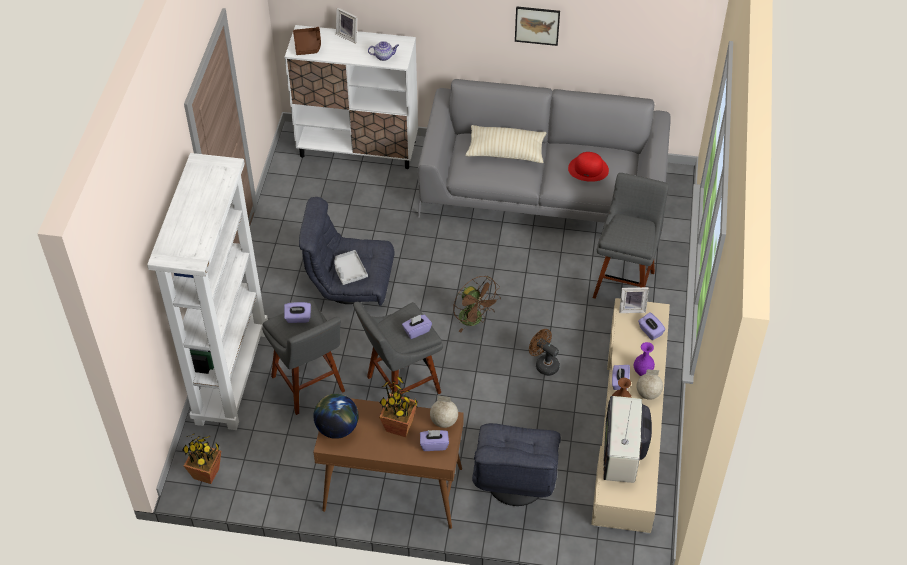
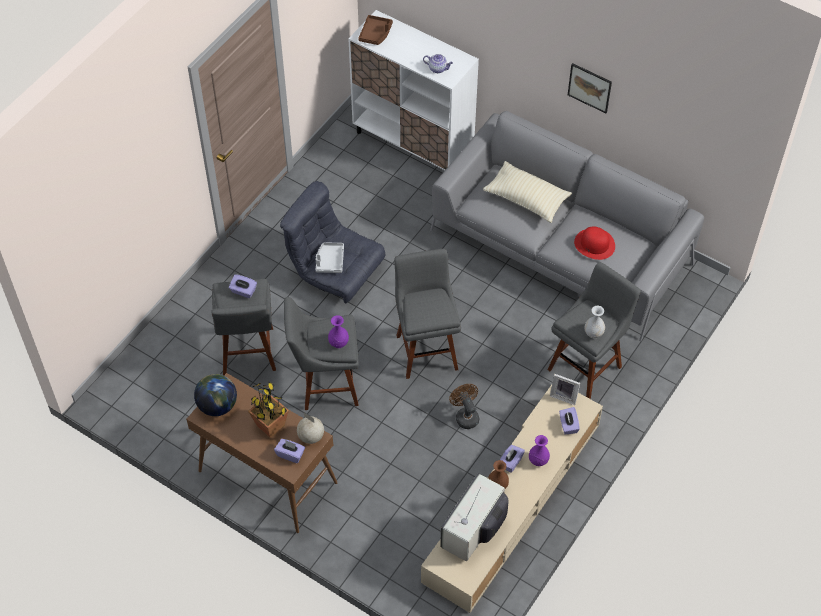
camera: 25 degrees right, 5 degrees up
(206, 473) = (122, 397): potted plant -> none
(231, 374) = (188, 316): white bookcase -> none
(348, 36) = (417, 37): picture frame -> none
(417, 331) = (338, 343): purple tissue box -> purple vase
(474, 320) = (426, 349): brown fan -> grey stool
(514, 481) = (377, 513): grey armchair -> none
(639, 239) = (594, 333): none -> white vase
(648, 394) = (530, 484): globe -> none

